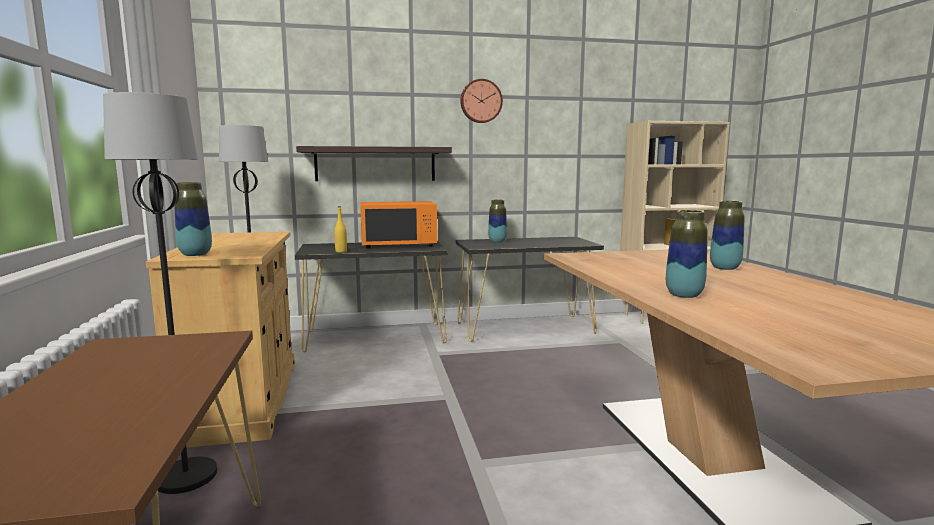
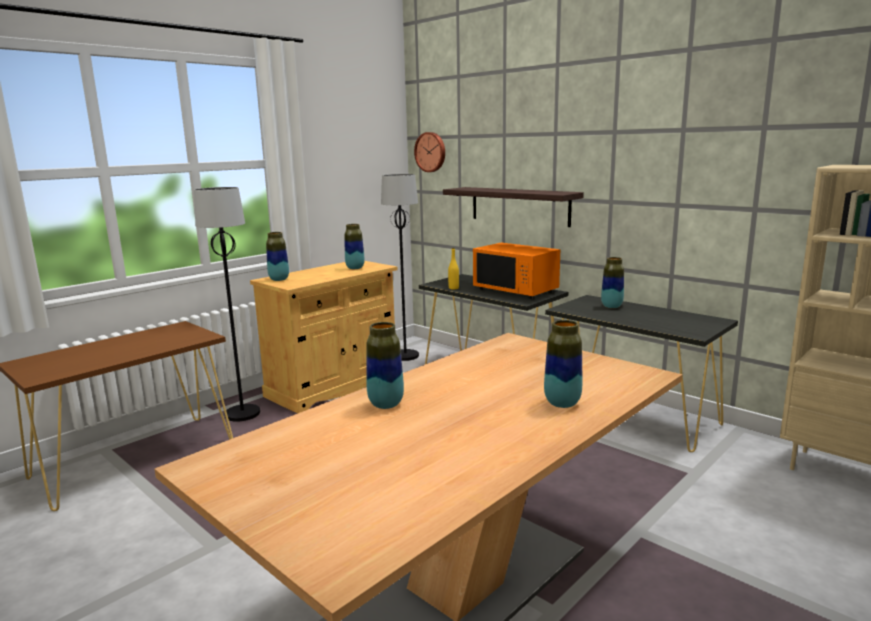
camera: 55 degrees right, 5 degrees up
(248, 237) = (355, 268): none -> vase
(481, 101) = (623, 138): wall clock -> wall clock (431, 152)

